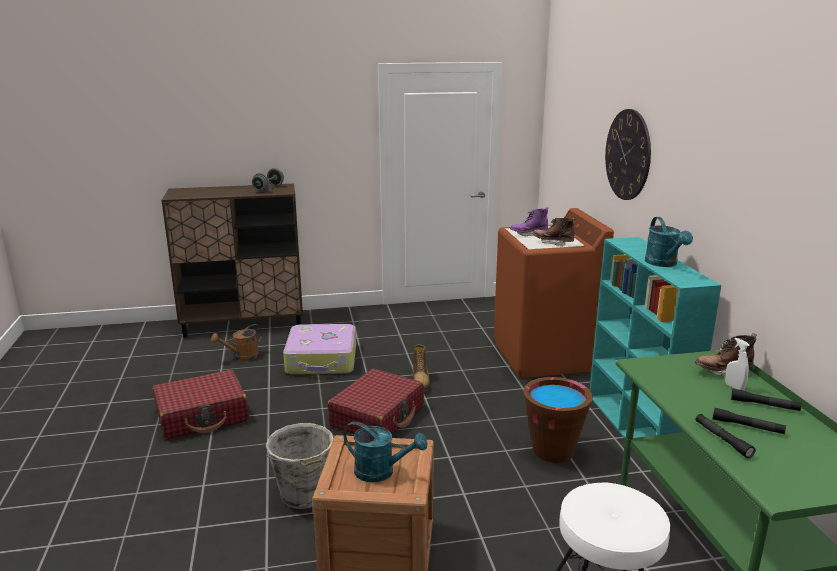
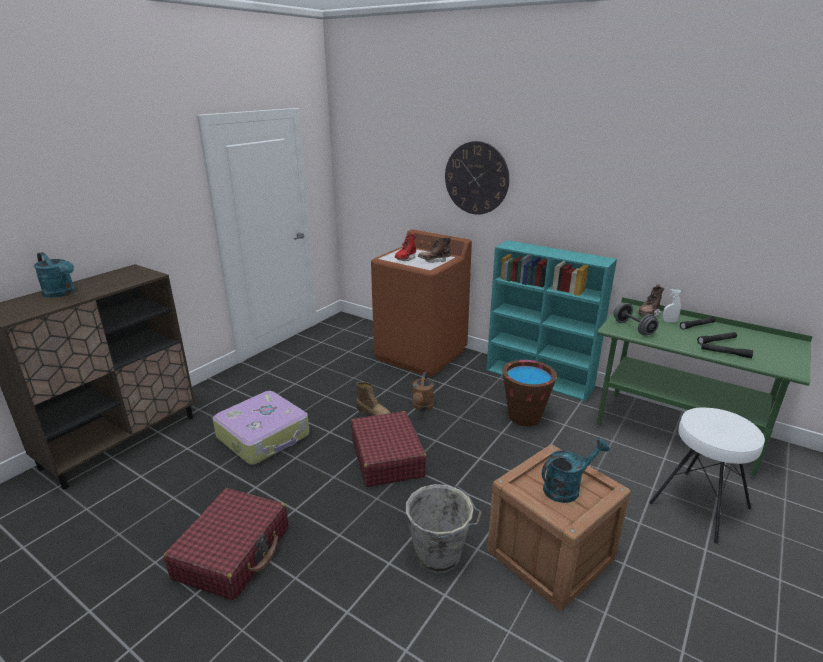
camera: 45 degrees left, 5 degrees up
(242, 357) = (176, 474): brown watering can -> brown watering can (422, 407)
(268, 188) = (121, 276): grey dumbbell -> grey dumbbell (633, 328)
(528, 235) = (405, 259): purple boot -> red boot
(664, 264) = (564, 254): turquoise watering can -> turquoise watering can (62, 293)

